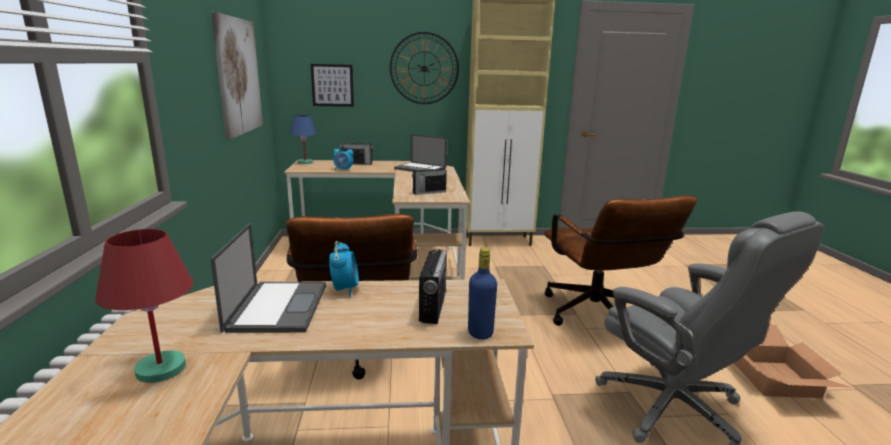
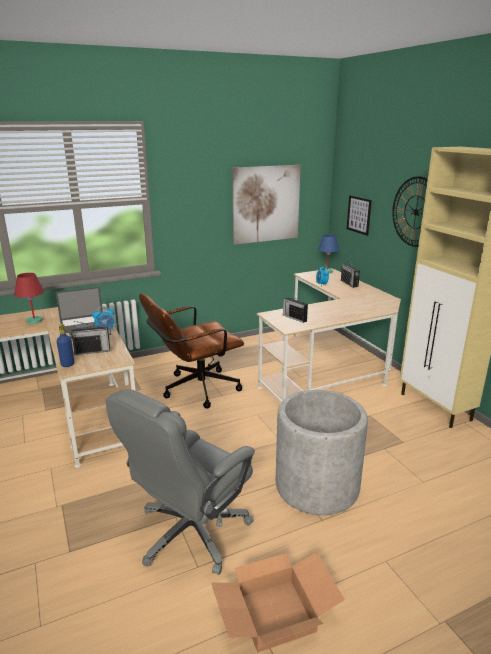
camera: 70 degrees right, 5 degrees up
(421, 168) = (367, 303): laptop -> none
(599, 317) = (316, 486): brown office chair -> grey planter

